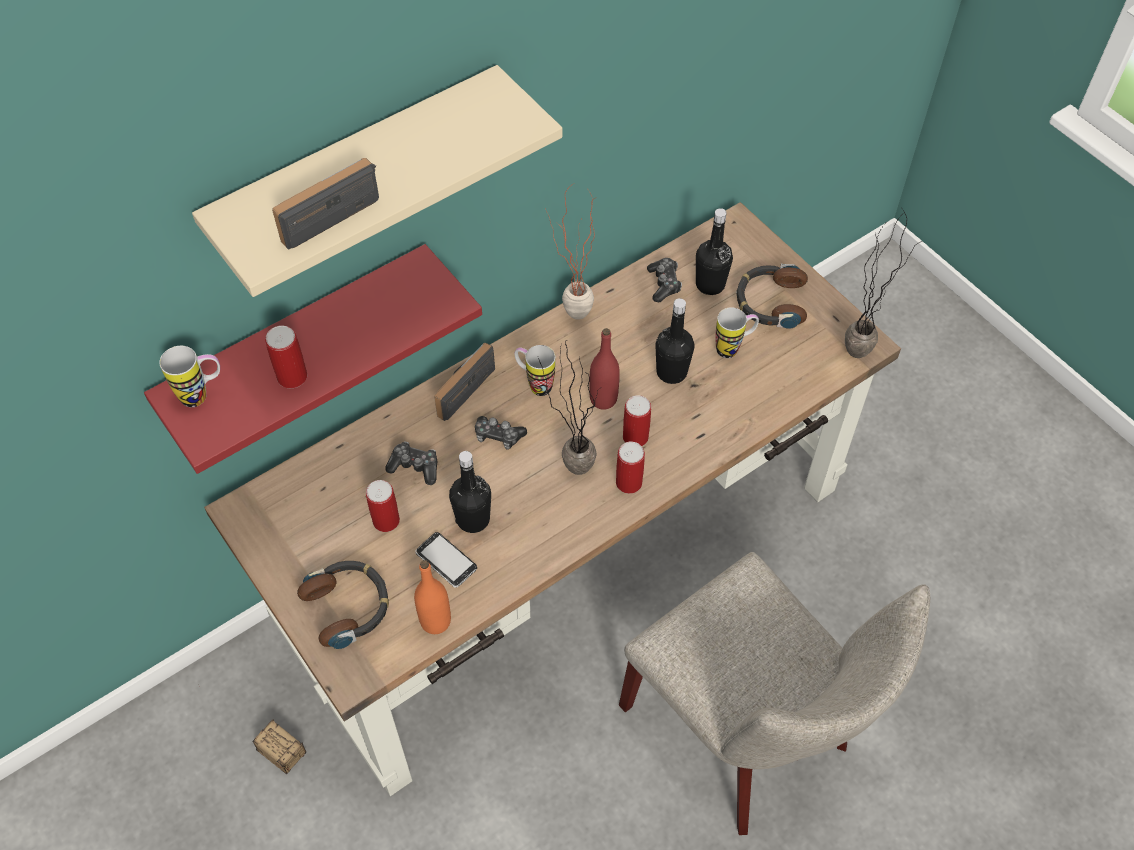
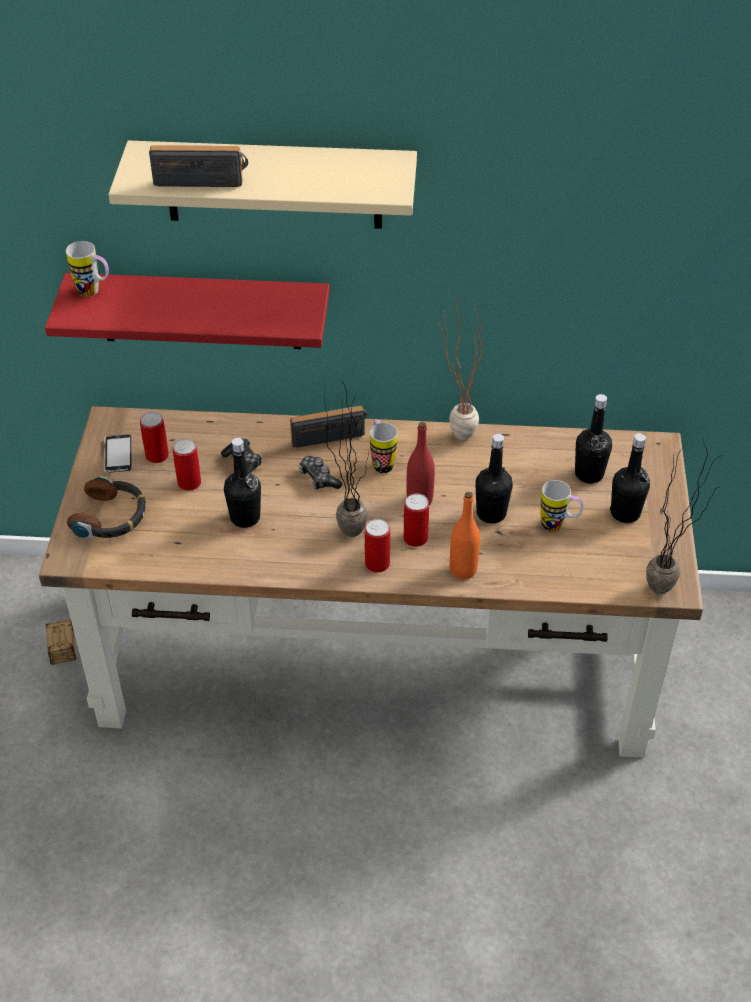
camera: 40 degrees right, 10 degrees down
(292, 376) = (156, 312): can -> can (157, 455)
(435, 621) = (153, 561): orange bottle -> orange bottle (463, 570)
(446, 561) = (200, 531): phone -> phone (118, 455)
(664, 284) = (552, 453): game controller -> none
(746, 734) = (385, 877): beige chair -> none
(770, 302) = (625, 513): headphones -> black bottle

